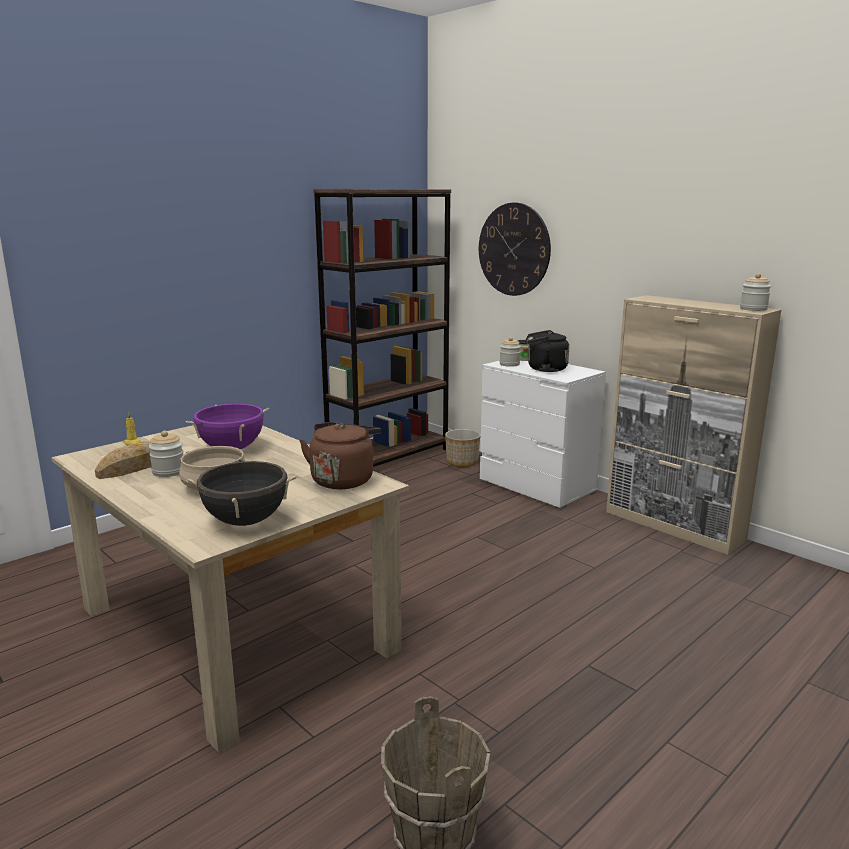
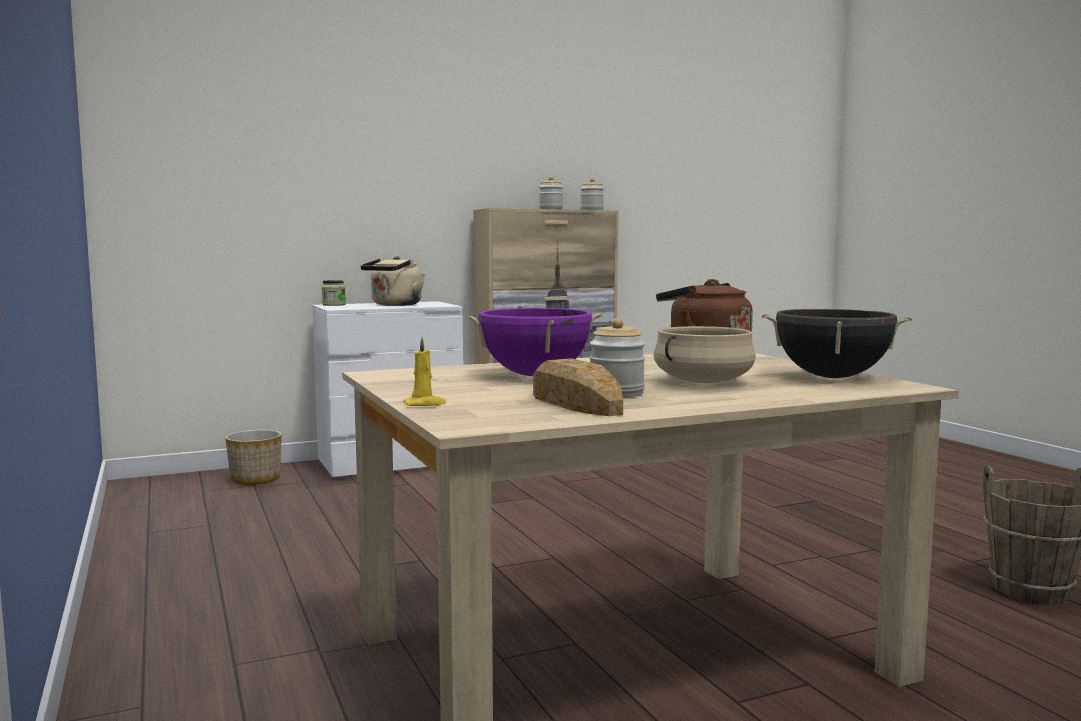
camera: 70 degrees left, 10 degrees down
(389, 457) = (152, 509): brown bookcase -> none
(509, 364) = (349, 307): jar -> jar (550, 209)
(514, 249) = (276, 164): wall clock -> none
(544, 369) = (394, 305): black kettle -> beige kettle

